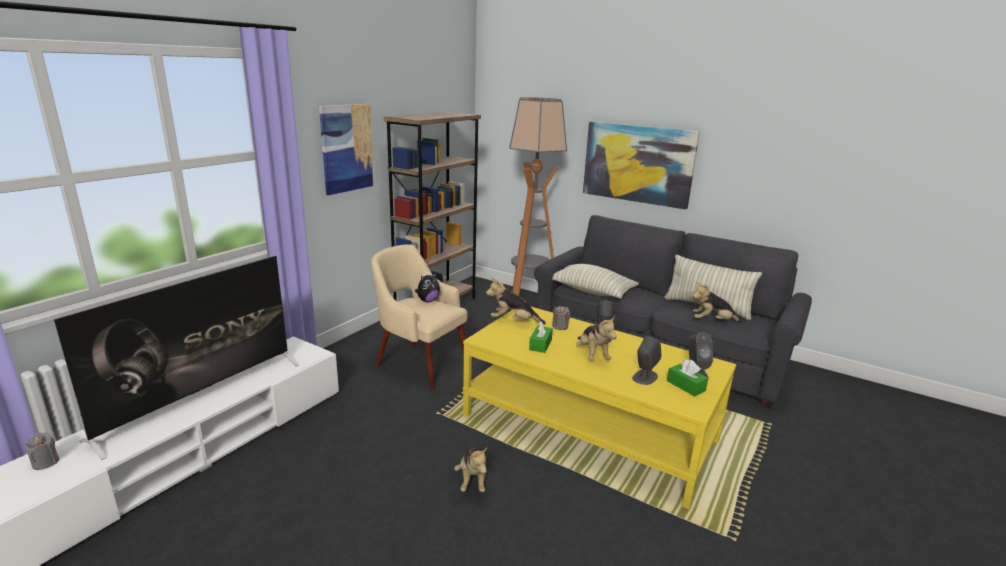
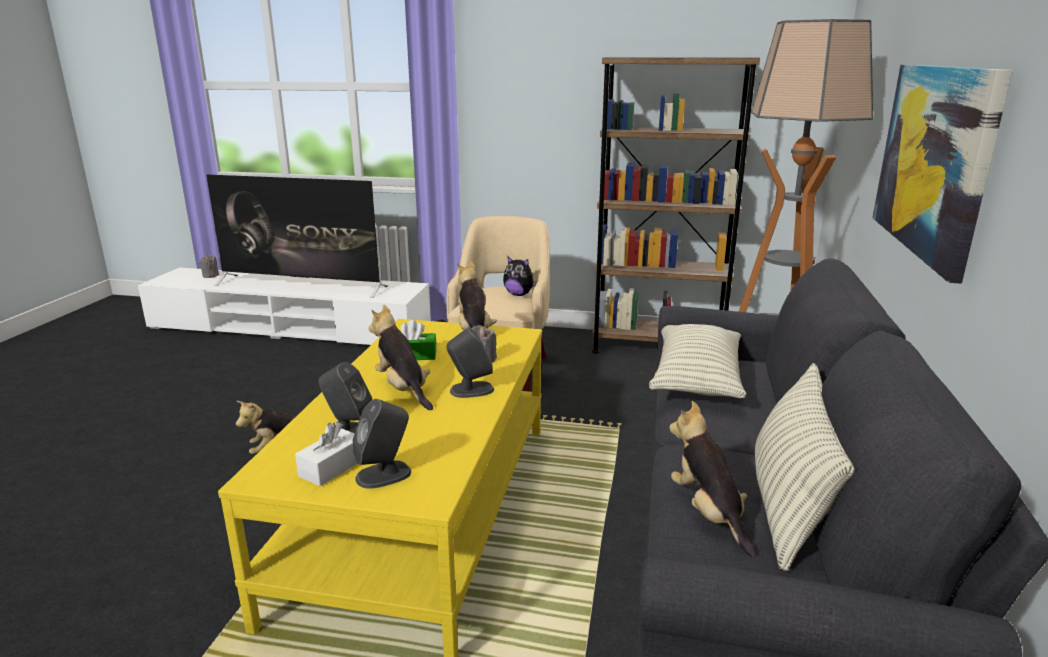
camera: 70 degrees right, 0 degrees up
(347, 148) = (548, 94): picture -> none
(592, 355) = (403, 389): plush toy -> plush toy turned 90 degrees clockwise
(685, 386) = (332, 467): green tissue box -> white tissue box

